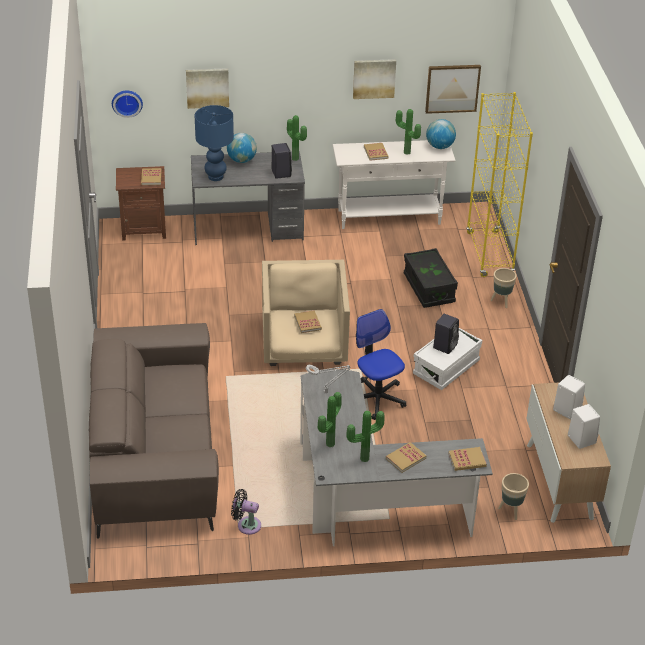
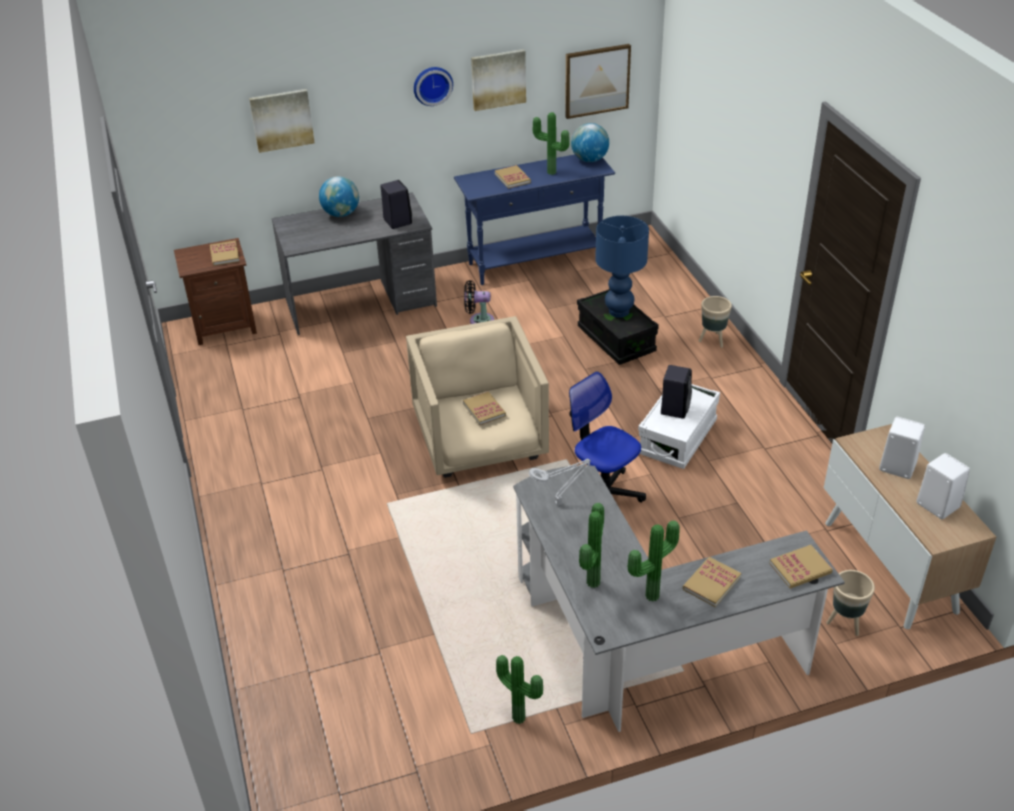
camera: 10 degrees left, 0 degrees up
(127, 102) = (175, 155): wall clock -> wall clock (432, 85)
(155, 452) = (315, 636): brown sofa -> none
(216, 177) = (312, 239): blue table lamp -> blue table lamp (619, 311)
(246, 525) = (481, 724): black fan -> black fan (479, 321)
(296, 158) = (411, 201): potted plant -> potted plant (520, 716)
(389, 217) = (535, 262): white console table -> blue console table
(489, 254) = (674, 286): yellow bookcase -> none

